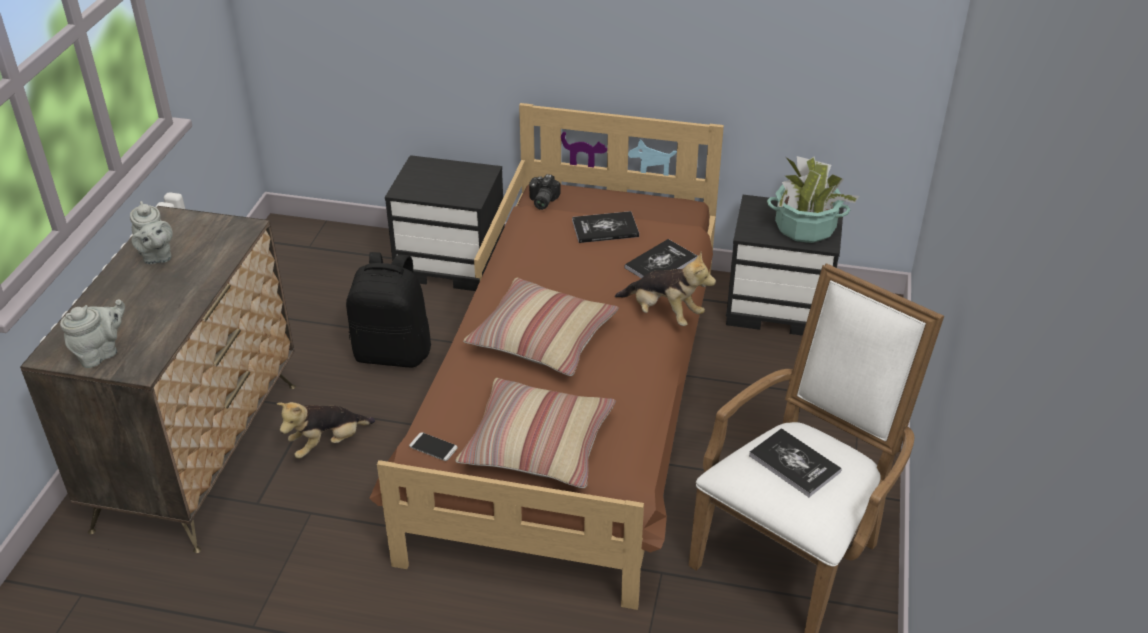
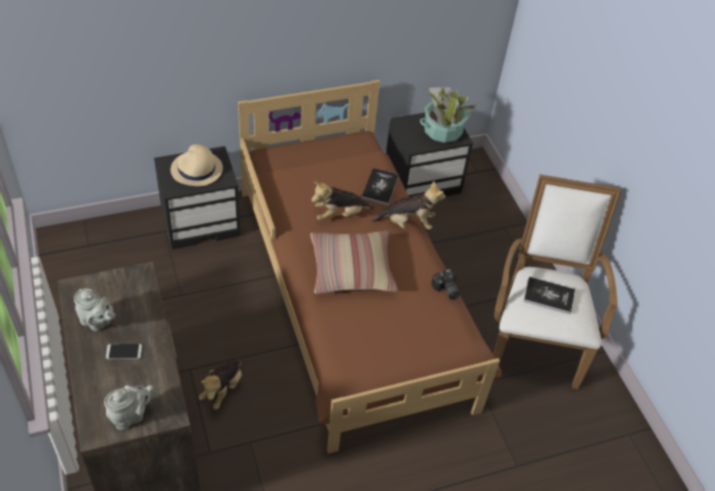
camera: 35 degrees left, 10 degrees up
(101, 353) = (131, 415): grey teapot -> grey teapot turned 45 degrees clockwise
(393, 352) = (213, 304): black backpack -> none
(433, 447) = (347, 373): phone -> phone (124, 351)
(447, 180) = (197, 170): none -> beige hat
(538, 444) = (405, 344): pillow -> none
(541, 201) = (272, 165): camera -> camera (445, 290)
(580, 276) = (340, 215): none -> plush toy
(605, 228) = (328, 173): book -> none

